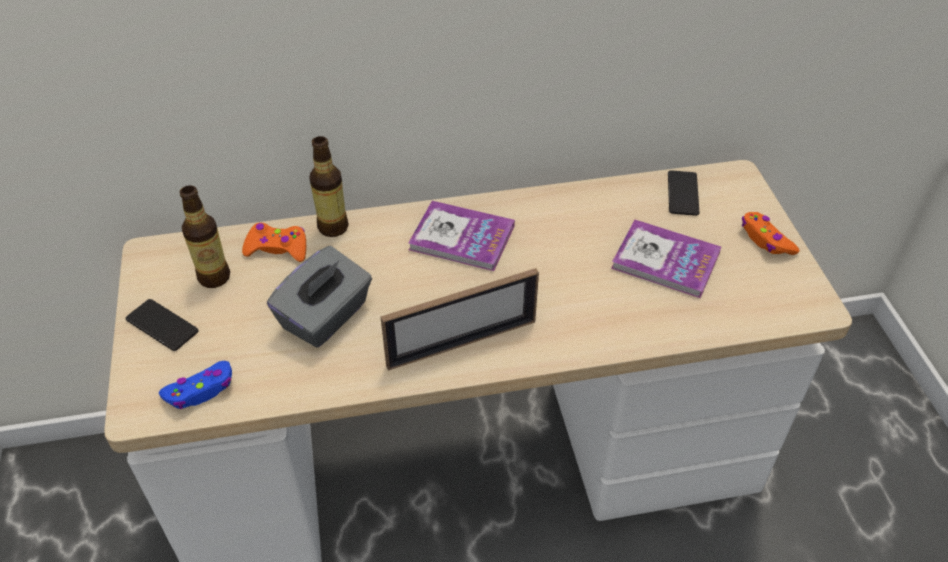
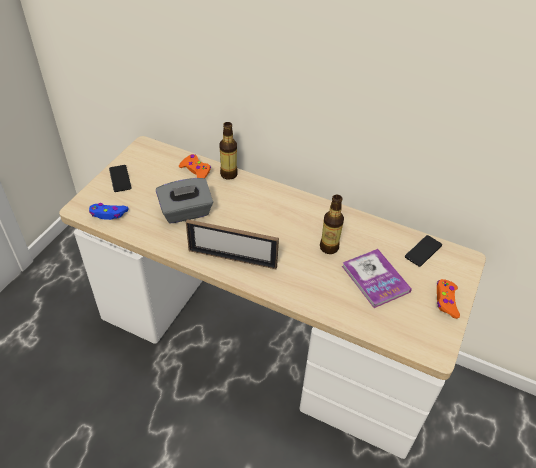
camera: 35 degrees right, 0 degrees up
(214, 277) = (159, 169): bottle -> bottle (329, 247)
(462, 238) = (282, 210): book -> none

